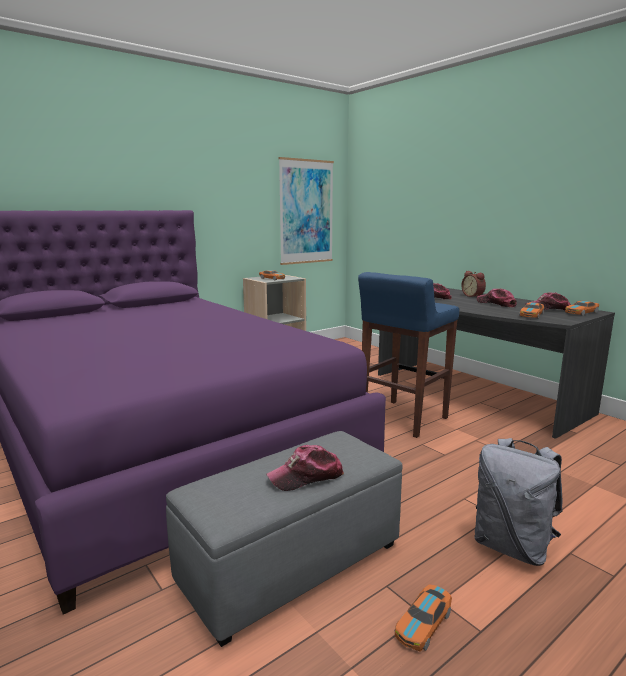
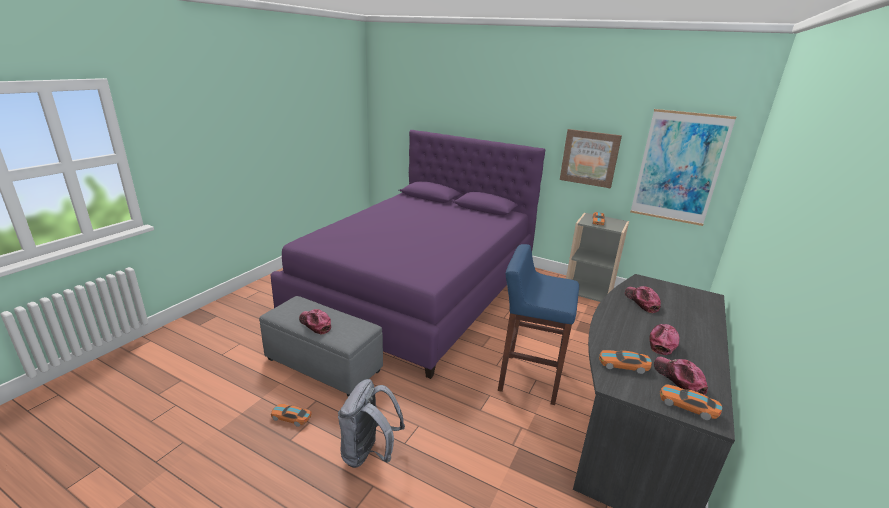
camera: 65 degrees right, 10 degrees up
(234, 216) = (589, 158): none -> picture
(473, 296) = (691, 326): alarm clock -> none

